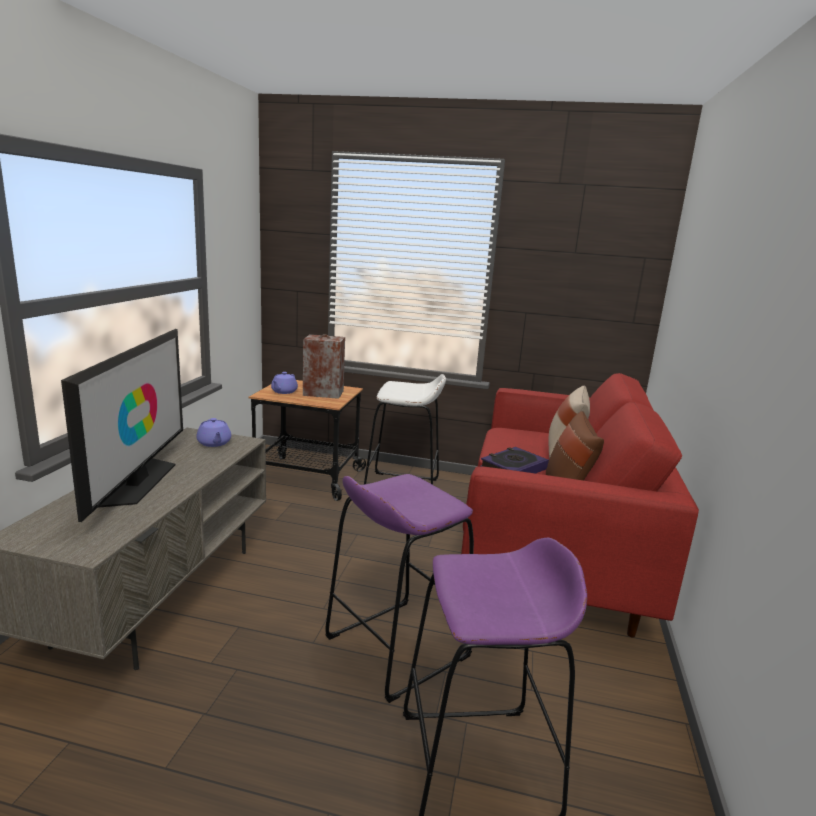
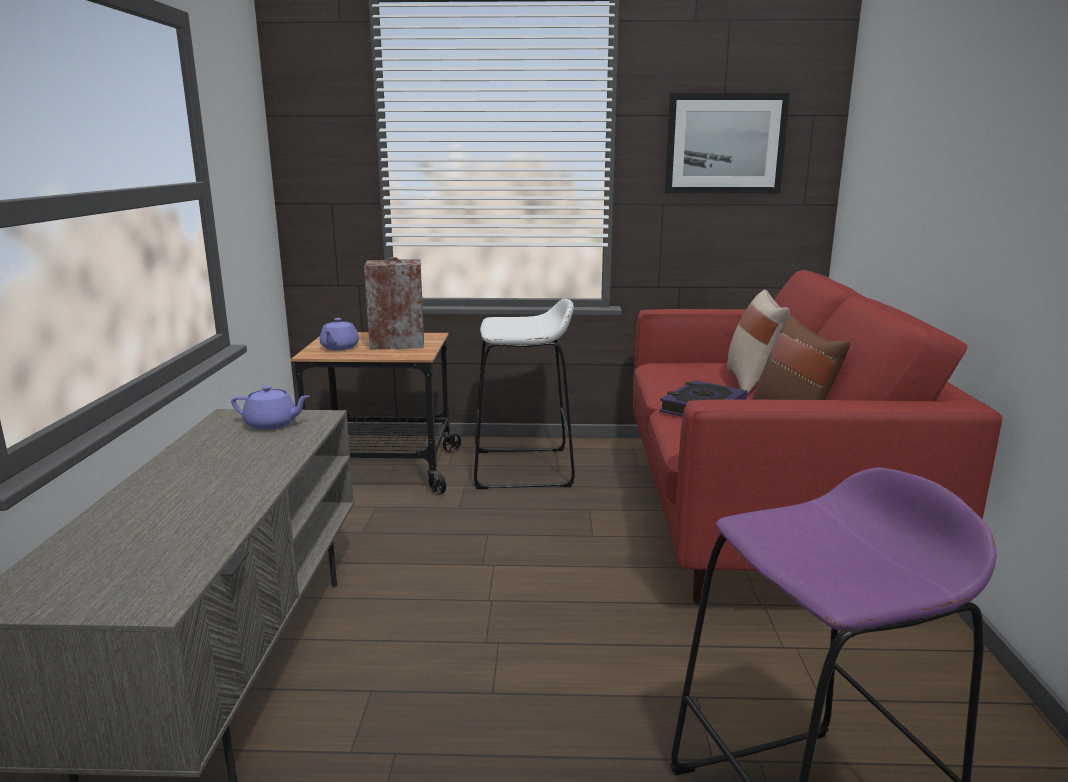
camera: 10 degrees left, 0 degrees up
(138, 481) = (180, 490): television -> none
(214, 443) = (272, 424): purple teapot -> purple teapot turned 45 degrees counterclockwise
(396, 647) = (614, 676): purple stool -> none
(575, 273) = (725, 144): none -> picture

